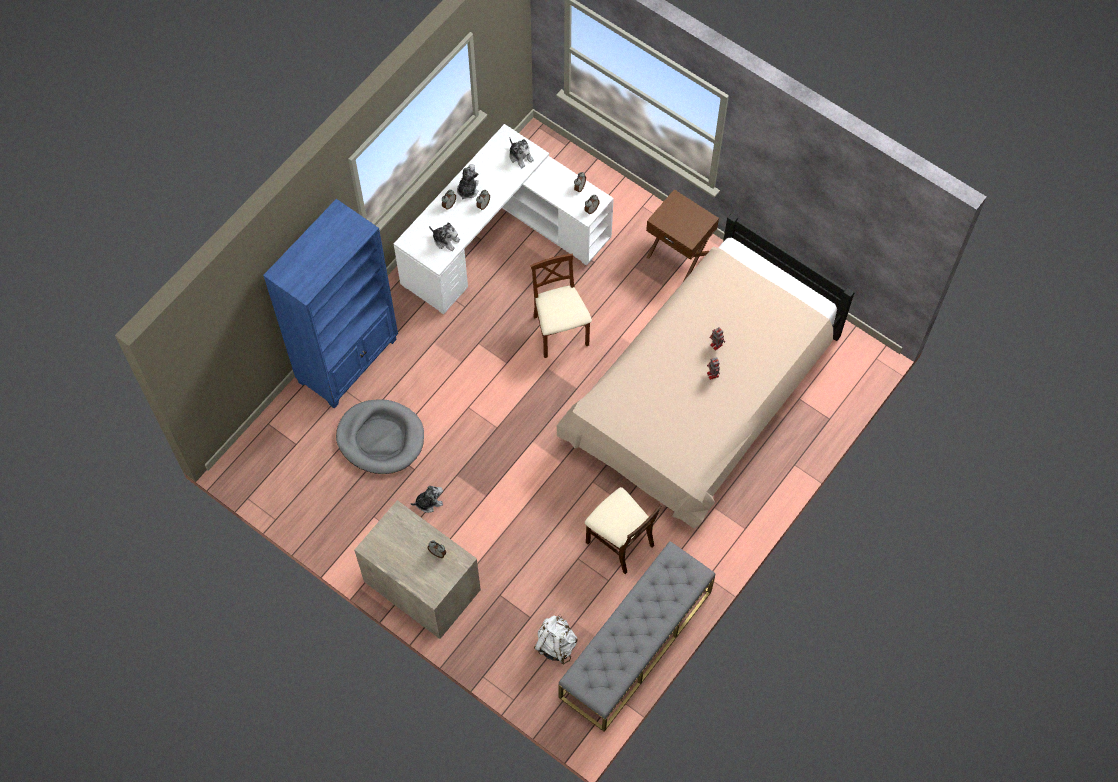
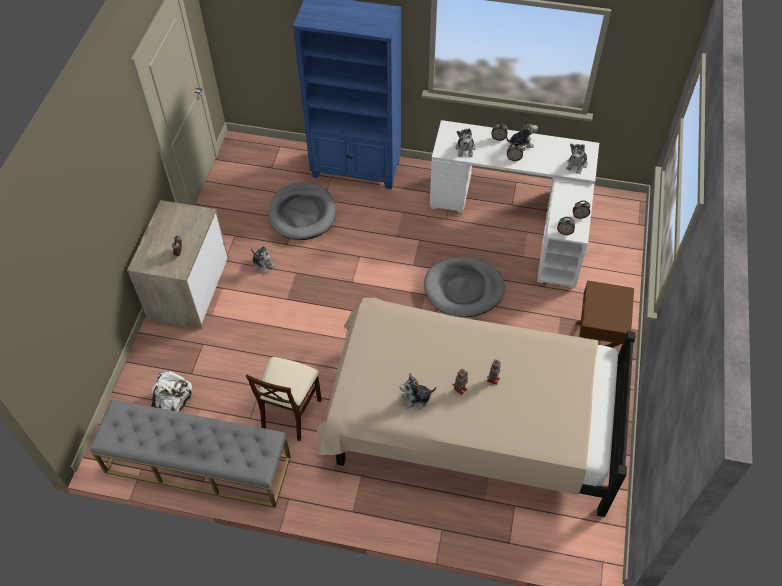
camera: 65 degrees right, 10 degrees down
(560, 332) = (463, 289): brown chair -> grey dog bed
(705, 413) = (416, 399): none -> plush toy

